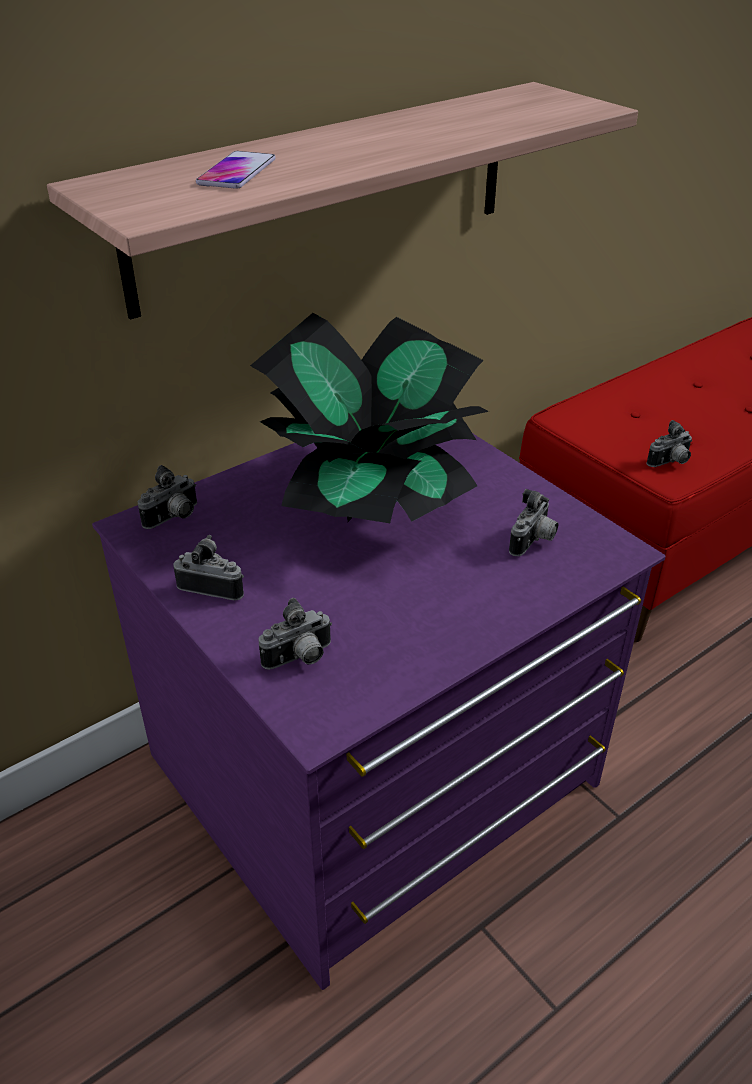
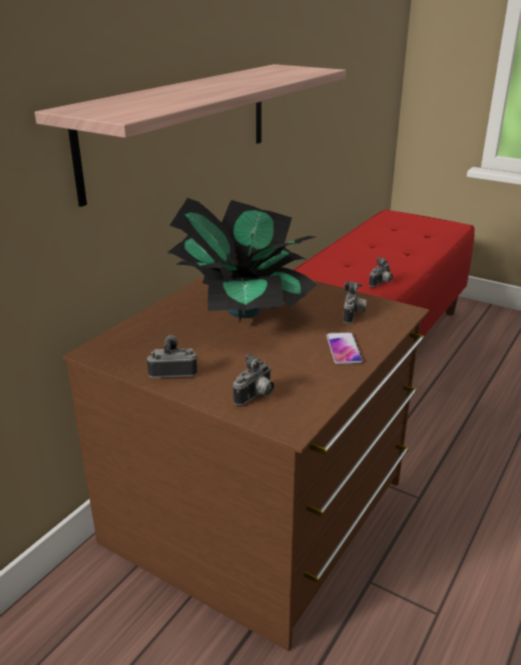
camera: 20 degrees left, 10 degrees down
(174, 518) = (120, 343): camera -> none
(237, 172) = (154, 99): phone -> phone (343, 349)
(376, 774) = (260, 513): purple dresser -> brown dresser

